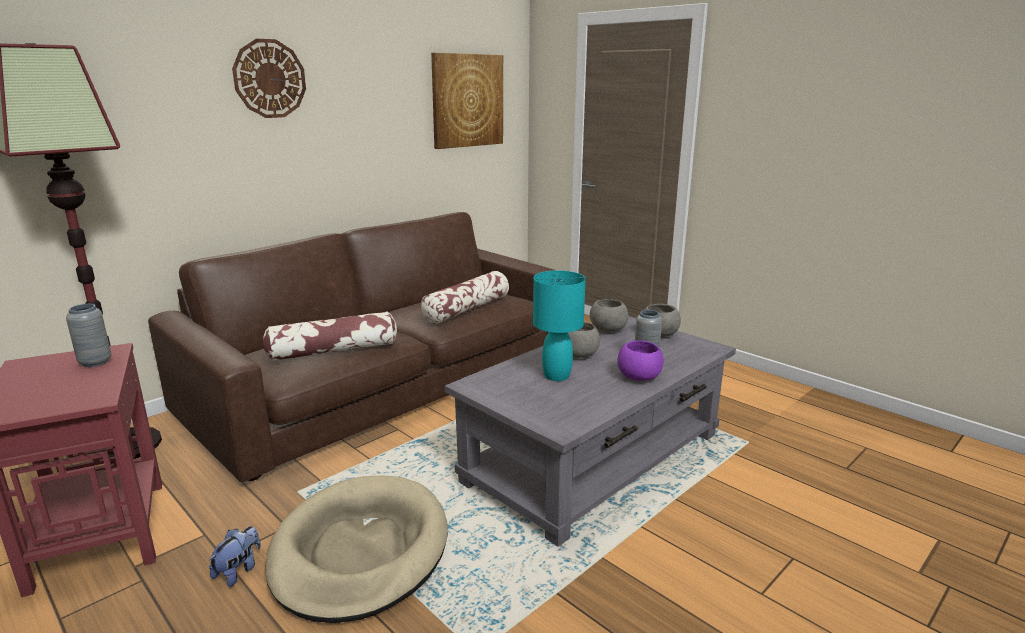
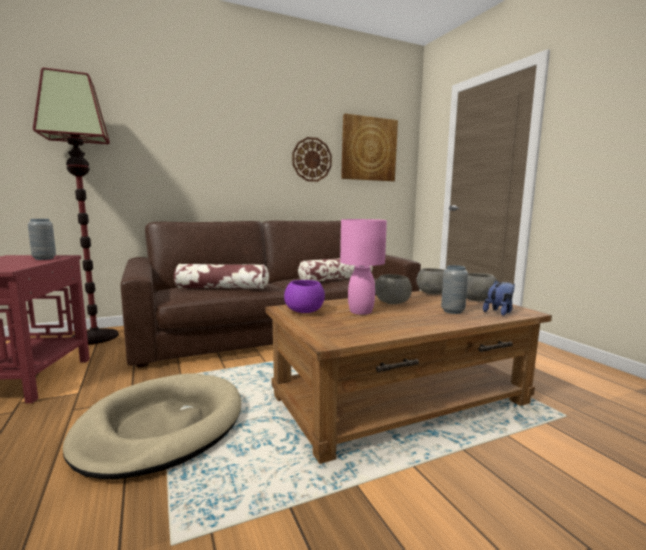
camera: 20 degrees right, 10 degrees down
(238, 571) = (71, 420): plush toy -> plush toy (499, 312)
(269, 79) = (227, 119): wall clock -> wall clock (312, 159)
(557, 375) = (361, 311): turquoise table lamp -> pink table lamp
(595, 457) = (401, 400): grey coffee table -> brown coffee table
(638, 377) = (435, 320): purple bowl -> purple bowl (304, 311)

